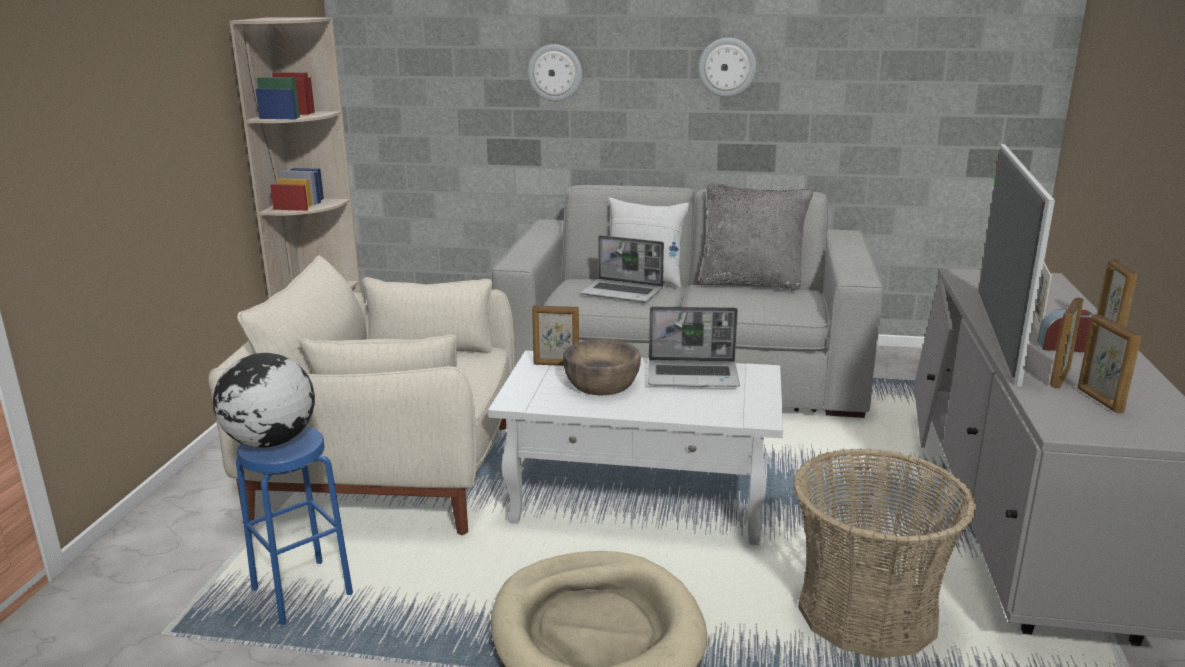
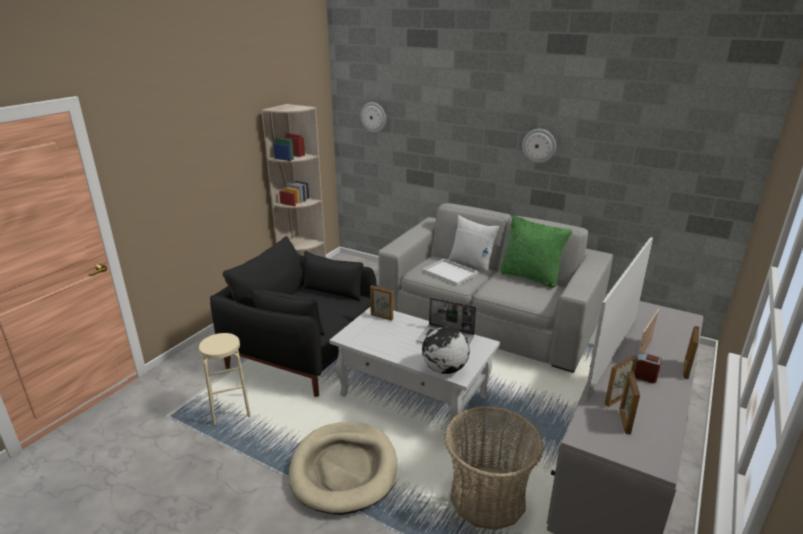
camera: 20 degrees right, 5 degrees up
(269, 442) = (215, 341): globe -> globe (444, 369)
(302, 592) = (230, 410): blue stool -> beige stool
(388, 471) = (302, 351): beige armchair -> black armchair
(555, 72) = (443, 137): wall clock -> wall clock (374, 117)
(601, 384) = (395, 334): brown bowl -> none
(623, 292) = (451, 273): laptop -> white tray
(751, 285) = (530, 278): grey pillow -> green pillow

